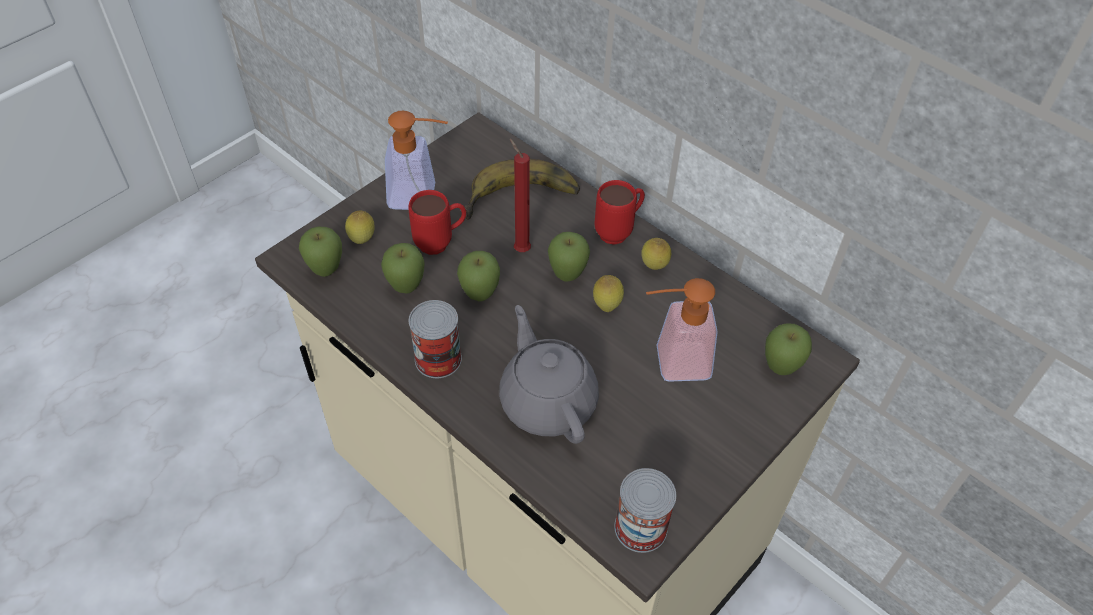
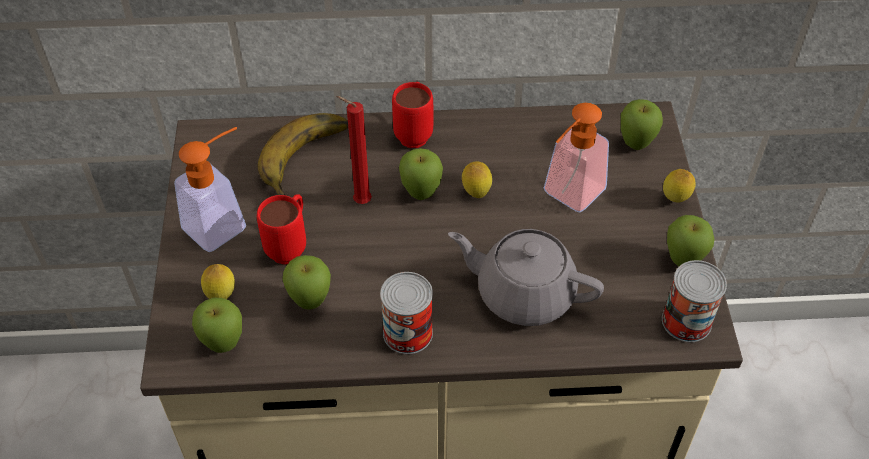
camera: 45 degrees left, 0 degrees up
(480, 296) = (376, 261): apple -> apple (682, 262)
(654, 267) = (472, 140): lemon -> lemon (675, 200)

